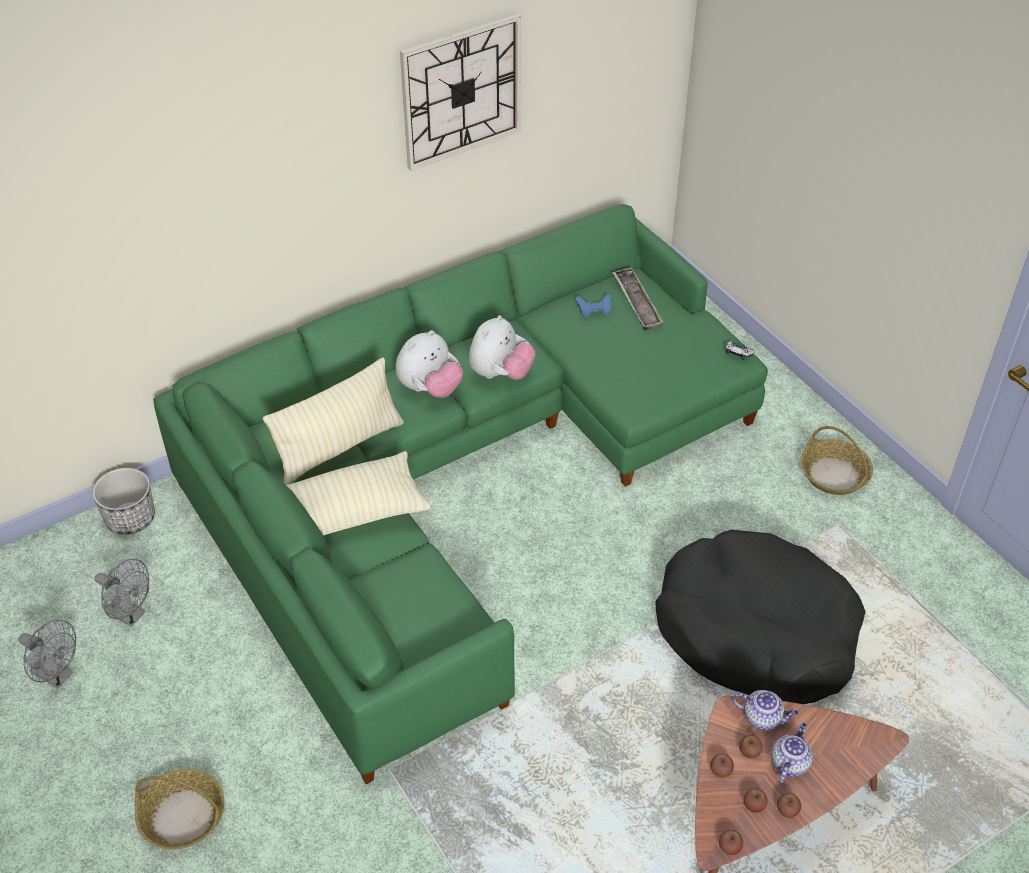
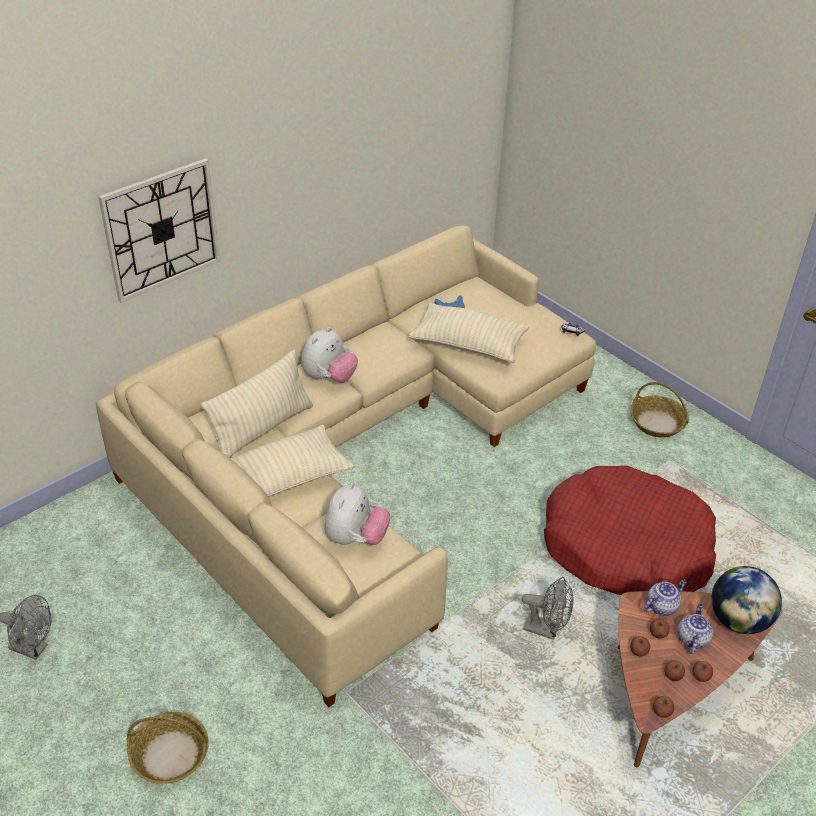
camera: 10 degrees left, 5 degrees down
(130, 518) = (78, 512): planter -> none
(130, 615) = (92, 590): grey fan -> grey fan (546, 630)
(457, 477) = (355, 453): green sofa -> beige sofa
(461, 92) = (338, 129): wall clock -> wall clock (161, 229)
(500, 374) = (385, 361): plush toy -> plush toy (355, 538)
(606, 360) = (468, 344): none -> beige pillow
(637, 302) = (483, 300): tray -> none
(755, 632) = (625, 548): black dog bed -> red dog bed
(763, 718) = (662, 606): teapot -> teapot turned 45 degrees counterclockwise
(851, 747) = (738, 620): none -> globe

